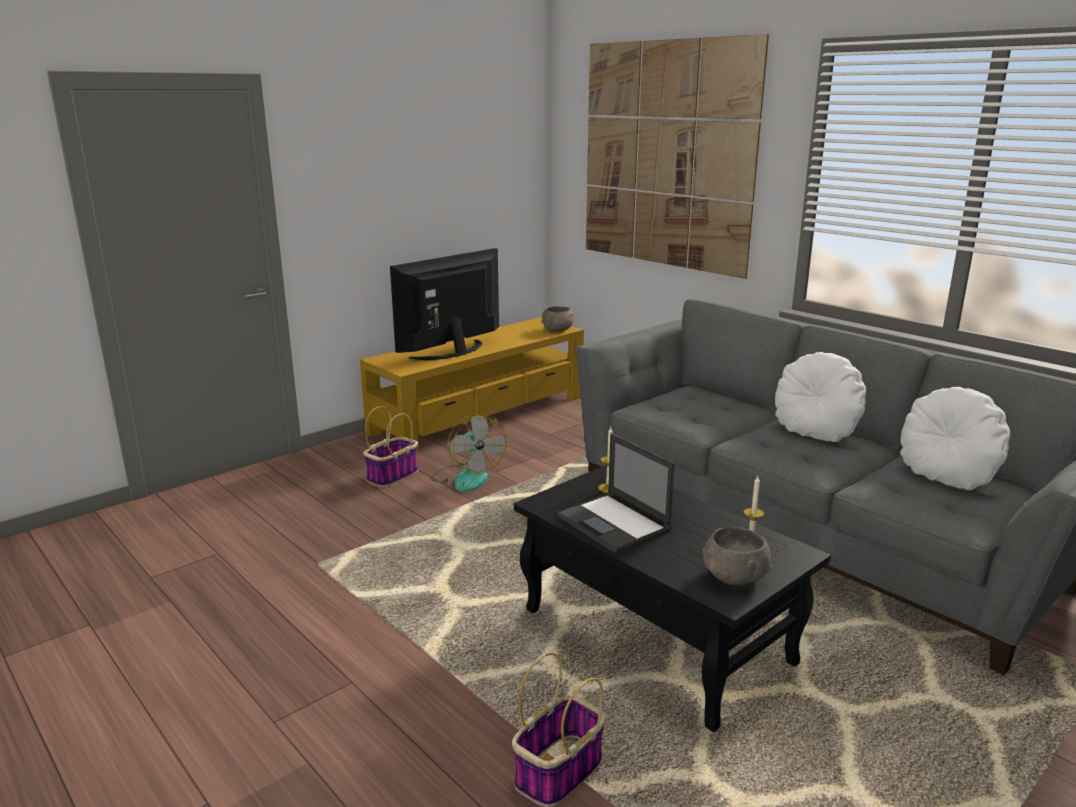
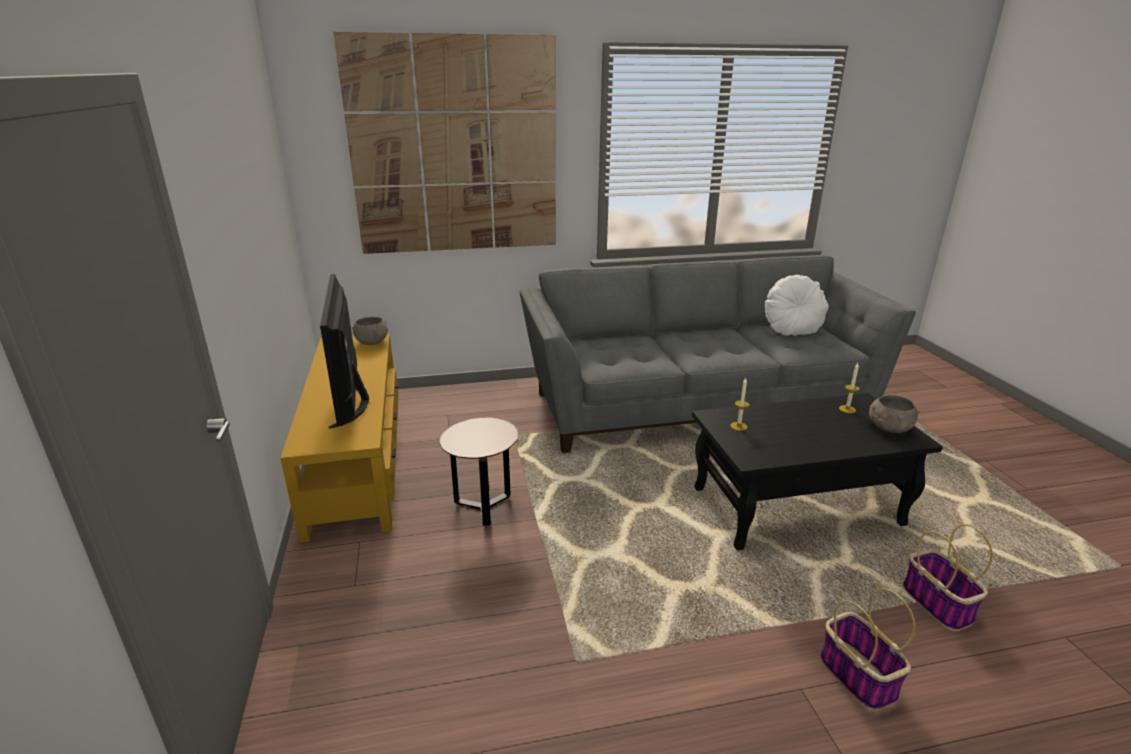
camera: 60 degrees left, 5 degrees up
(393, 475) = (428, 552): basket -> basket (855, 675)
(467, 477) = (484, 508): fan -> brown side table
(614, 523) = (798, 442): laptop -> none
(815, 434) = (704, 337): white pillow -> none

